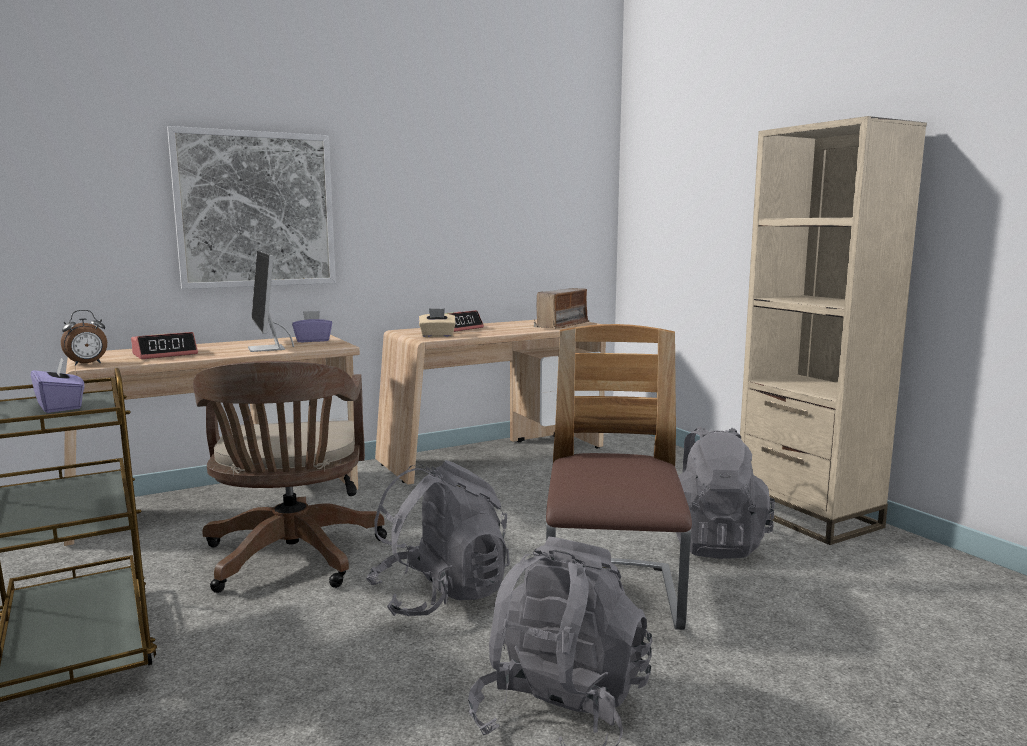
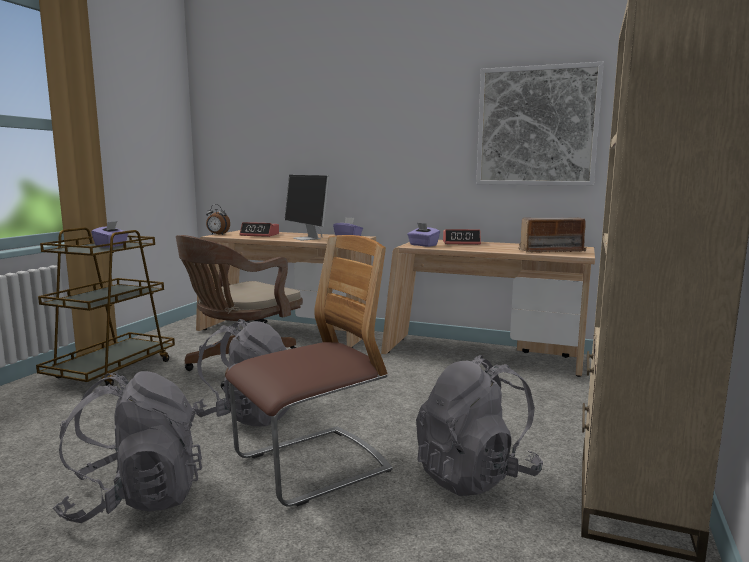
camera: 50 degrees right, 0 degrees up
(256, 210) = (337, 148): picture -> picture (536, 126)
(267, 348) = (307, 238): monitor -> monitor turned 60 degrees counterclockwise
(437, 336) = (423, 245): beige tissue box -> purple tissue box

